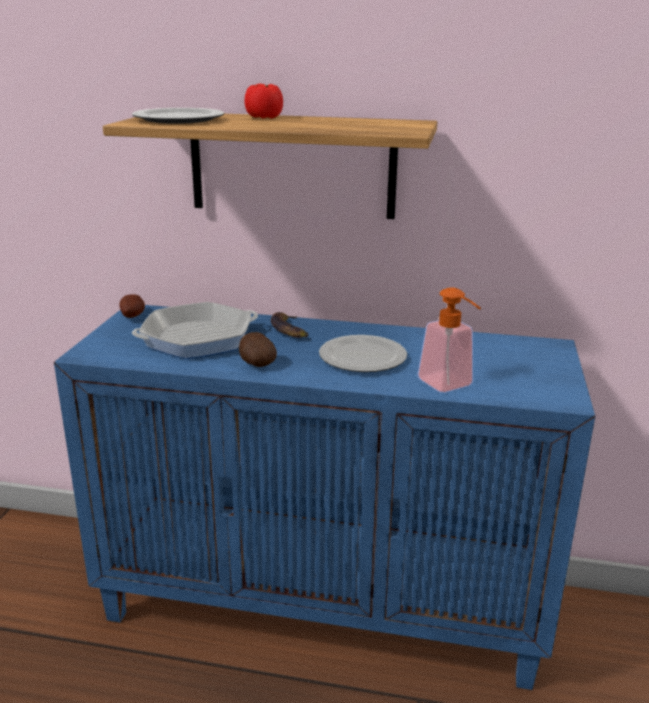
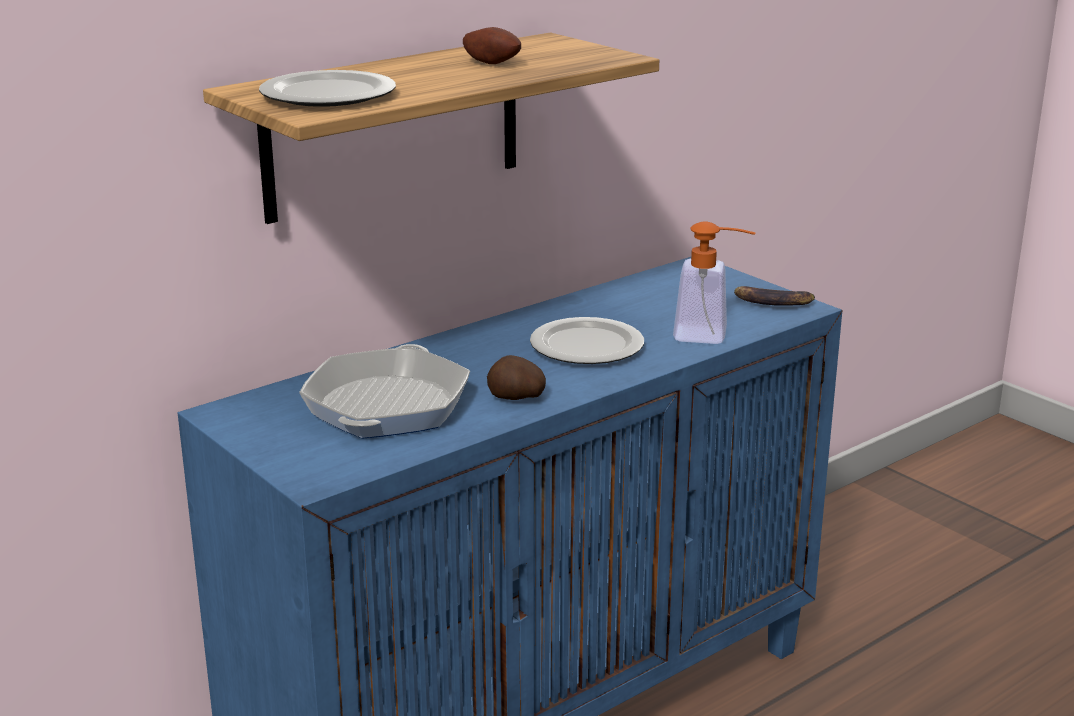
camera: 50 degrees left, 0 degrees up
(134, 316) = (238, 420): potato -> potato (493, 63)
(265, 117) = (393, 68): tomato -> none
(289, 330) = (452, 353): banana -> banana (771, 302)

